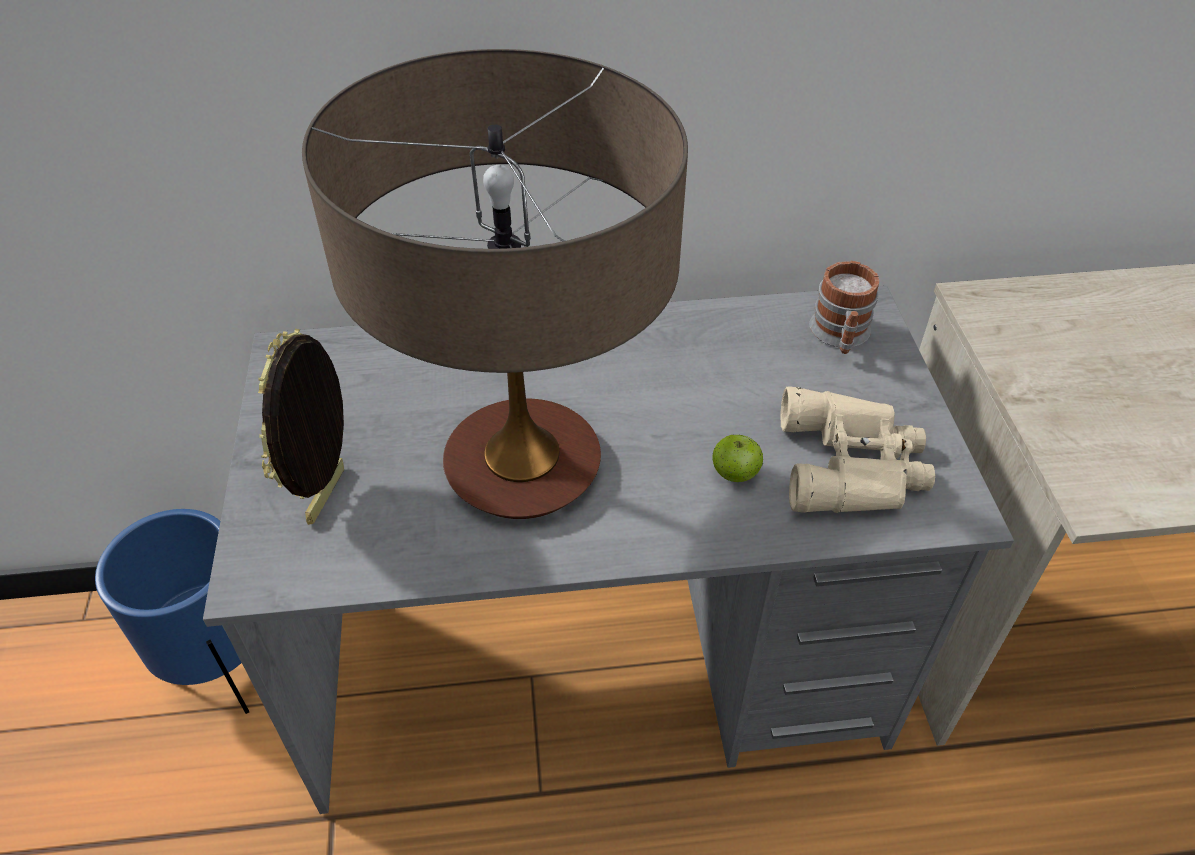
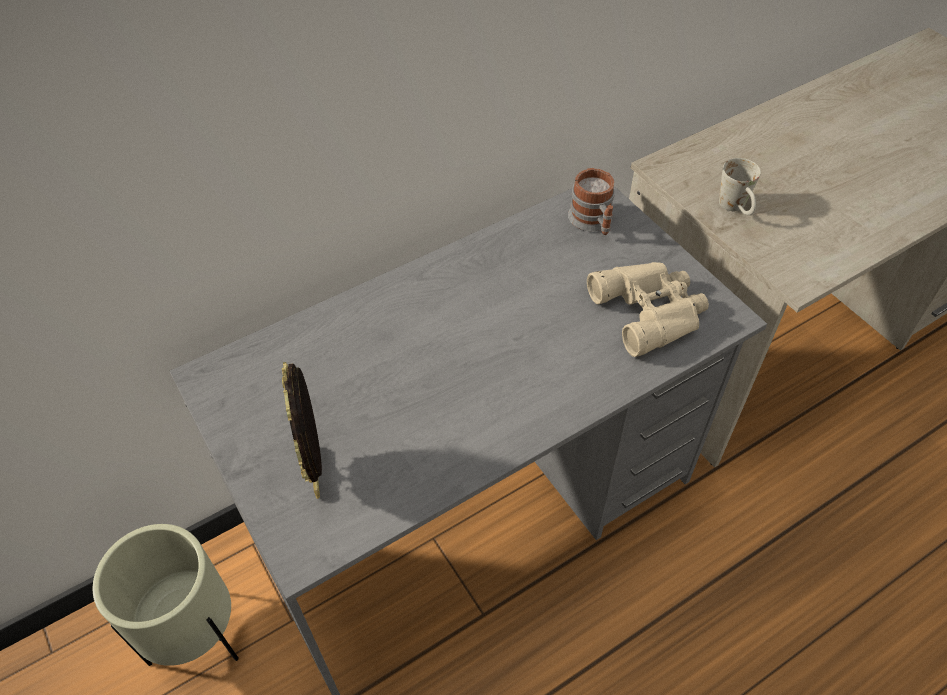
camera: 25 degrees left, 5 degrees up
(225, 669) = (198, 636): blue planter -> beige planter
(522, 467) = (441, 396): table lamp -> none
(735, 474) = (583, 346): apple -> none
(1053, 381) = (736, 208): none -> white mug

